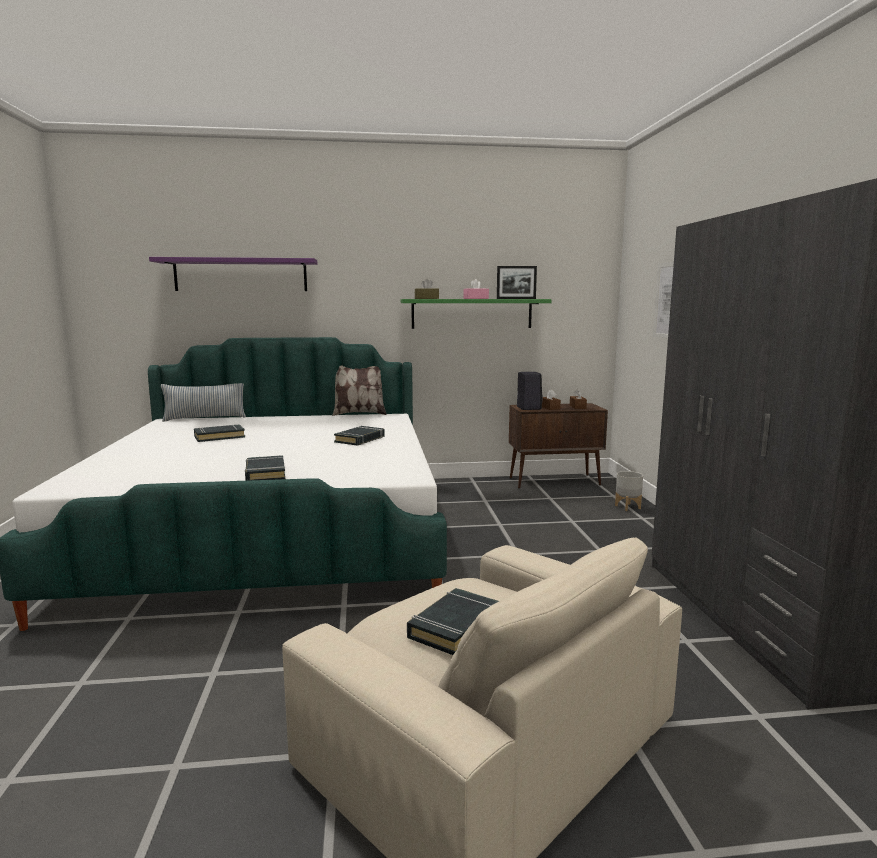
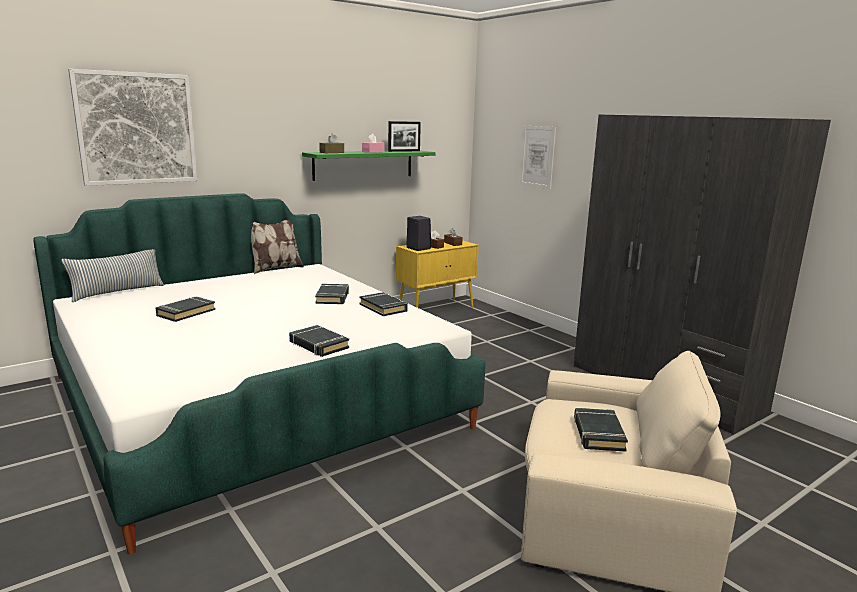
camera: 30 degrees left, 5 degrees up
(241, 275) = (136, 128): purple shelf -> picture
(389, 453) = (383, 308): none -> black book
(555, 481) = (436, 309): brown cabinet -> yellow cabinet
(628, 507) = (511, 322): grey planter -> none

